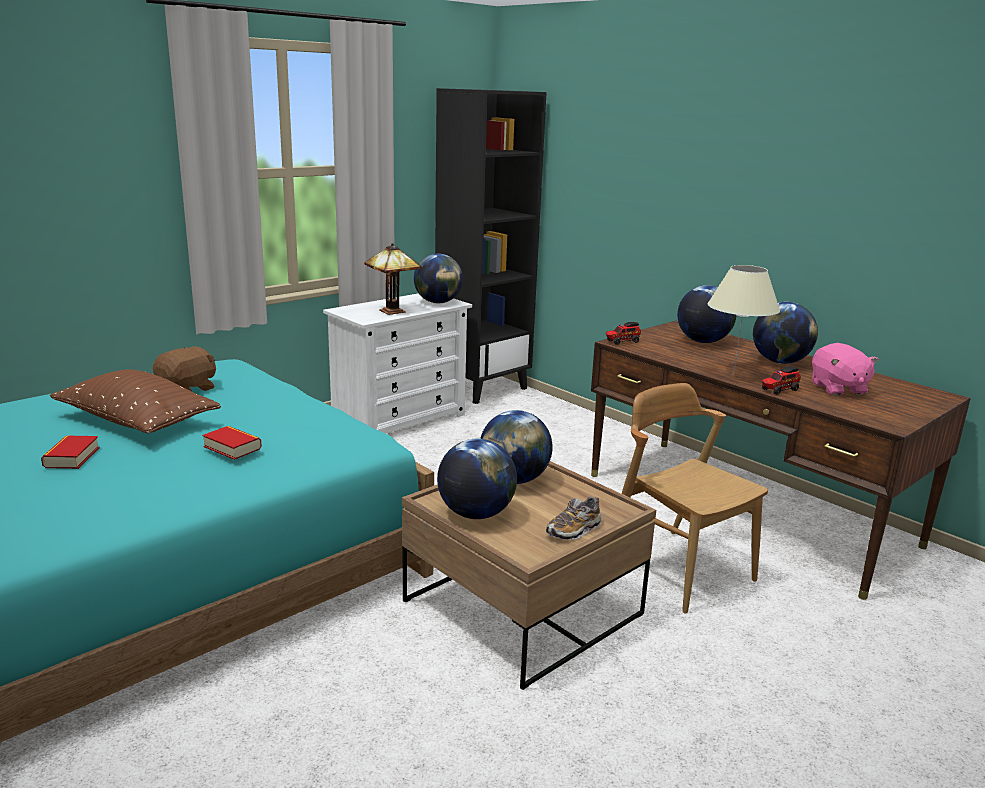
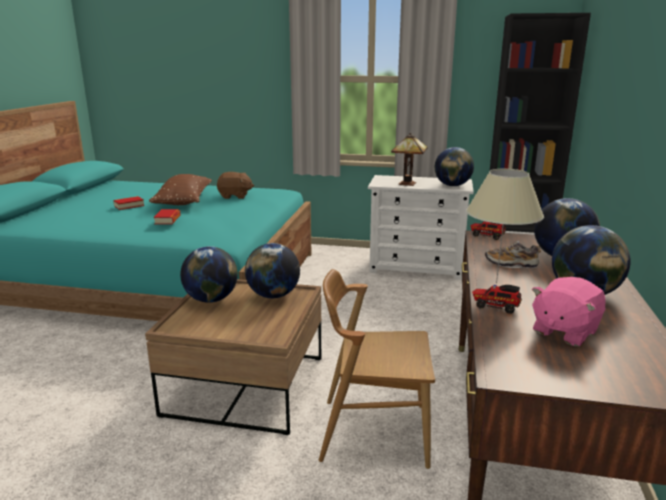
camera: 55 degrees right, 0 degrees up
(574, 530) = (223, 331): shoe -> shoe (511, 264)
(678, 569) = (373, 432): brown chair -> brown chair turned 105 degrees counterclockwise

